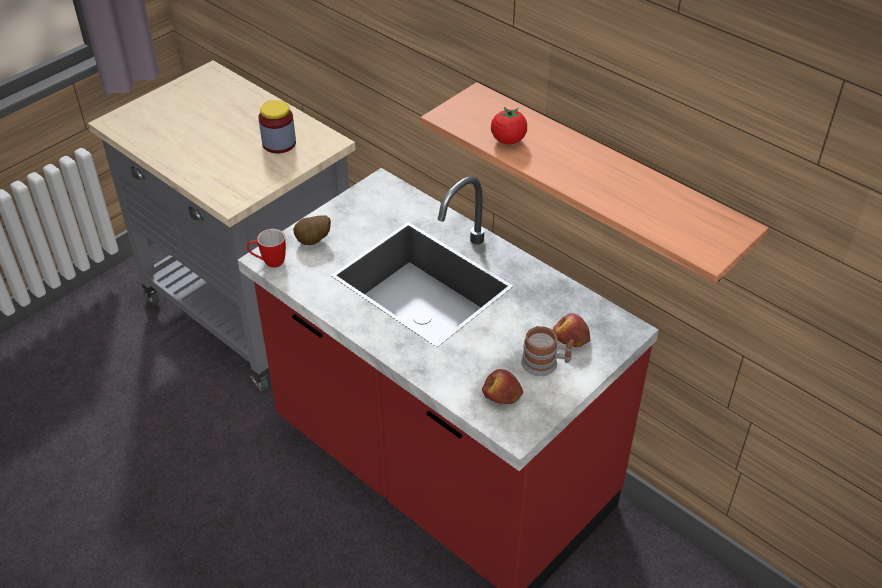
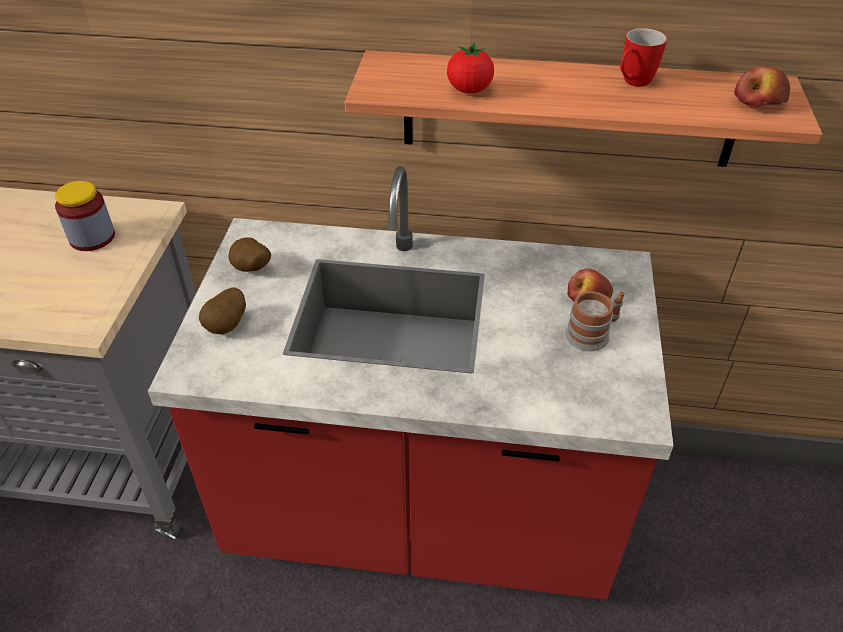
camera: 35 degrees left, 0 degrees up
(269, 262) = (192, 375): mug -> mug (632, 83)
(360, 210) = (251, 270): none -> potato
(502, 395) = (586, 387): apple -> apple (759, 103)

